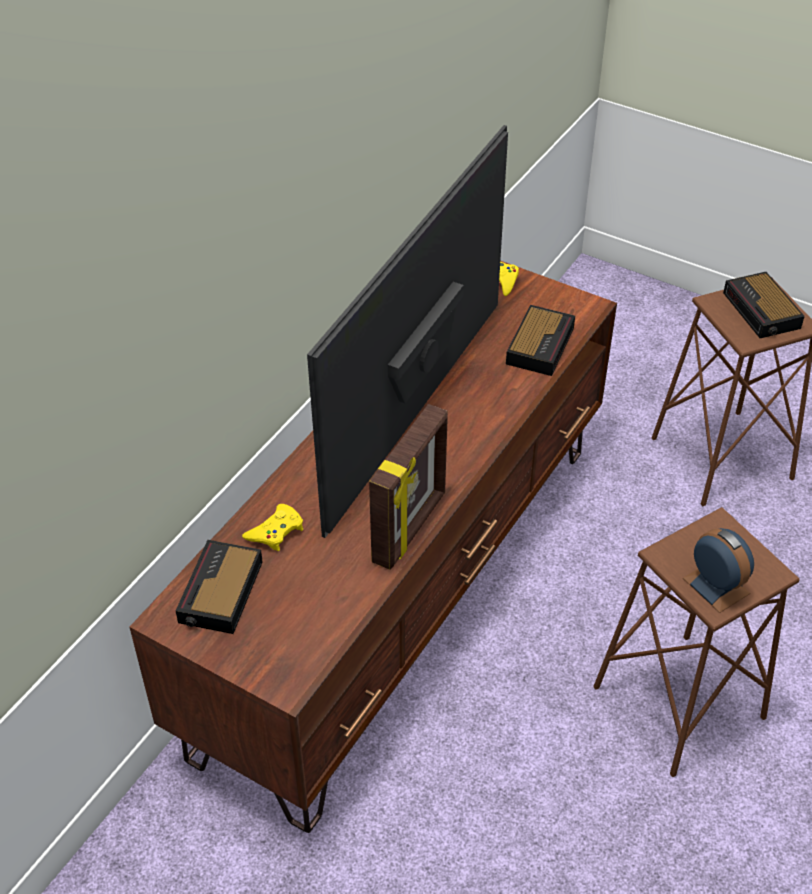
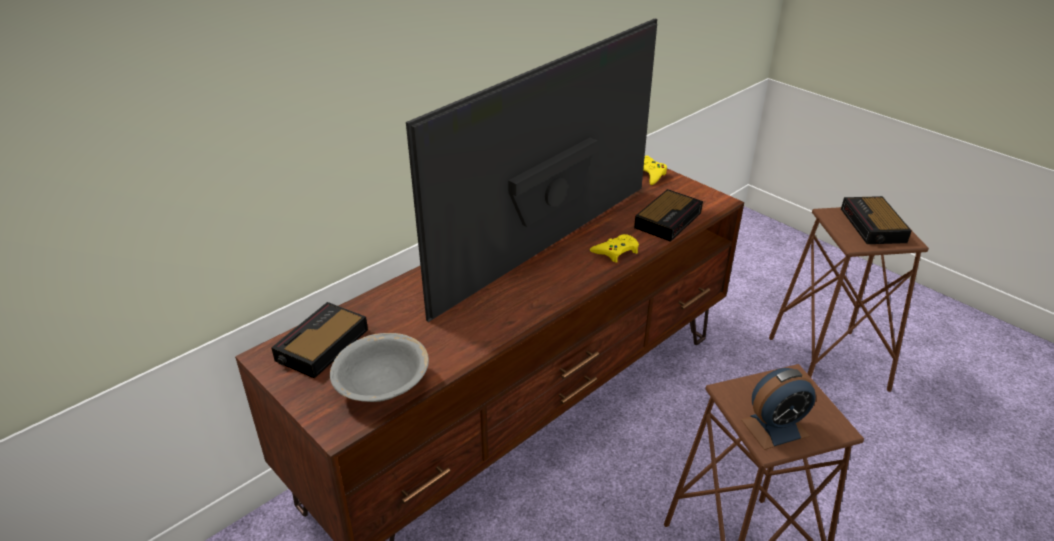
camera: 15 degrees right, 10 degrees down
(276, 531) = (390, 310): yellow game controller -> yellow game controller (616, 251)
(311, 627) = (382, 386): none -> grey bowl
(411, 528) = (504, 328): picture frame -> none
(716, 586) = (774, 428): alarm clock -> alarm clock turned 90 degrees clockwise

